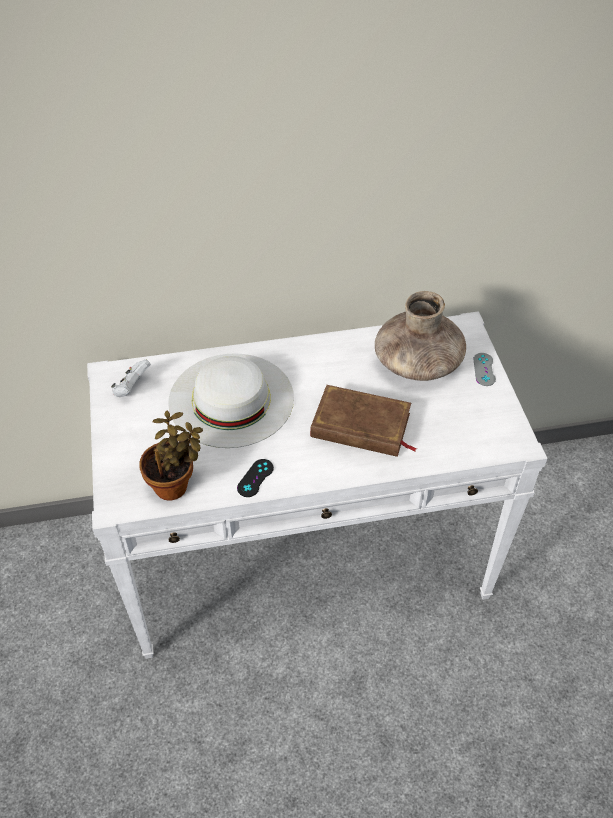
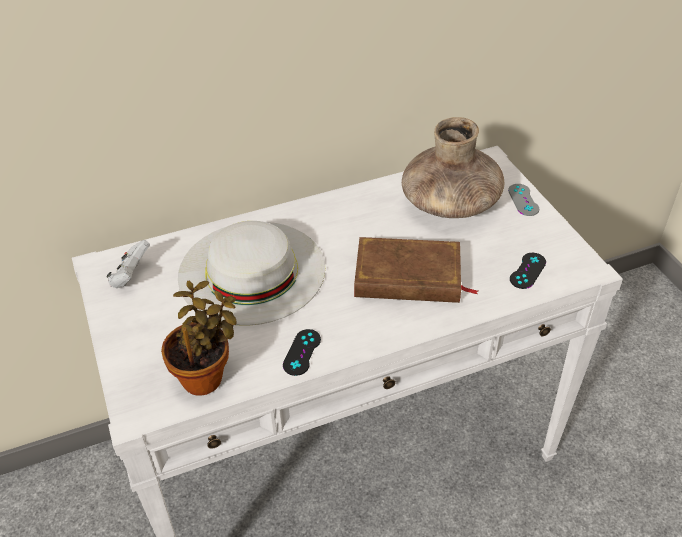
camera: 10 degrees left, 5 degrees down
(465, 437) = (527, 271): none -> black game controller

